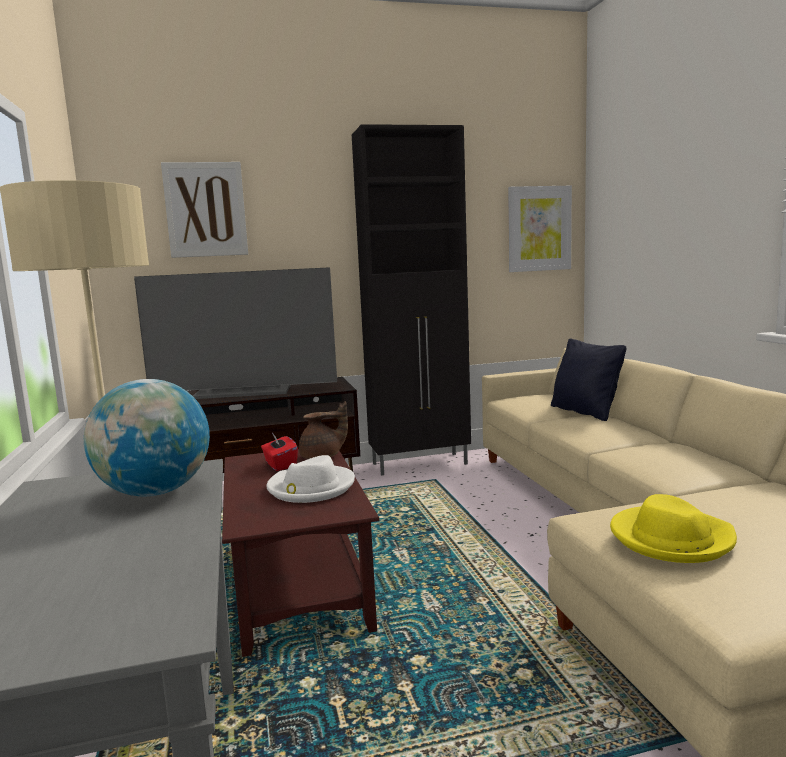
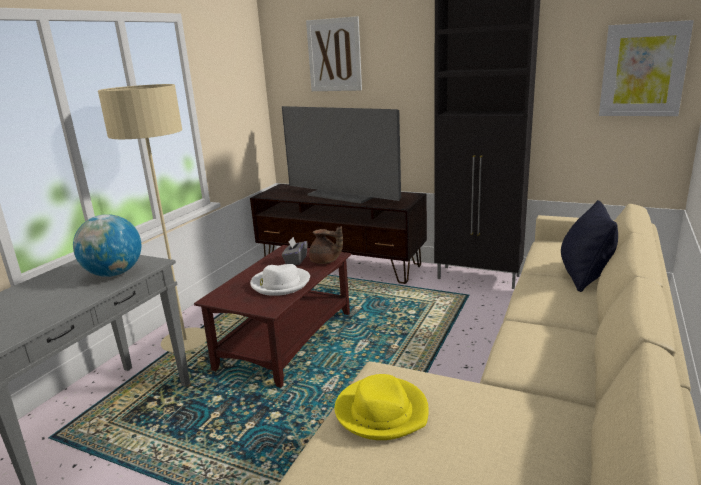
camera: 40 degrees right, 10 degrees up
(280, 465) = (295, 260): red tissue box -> grey tissue box

